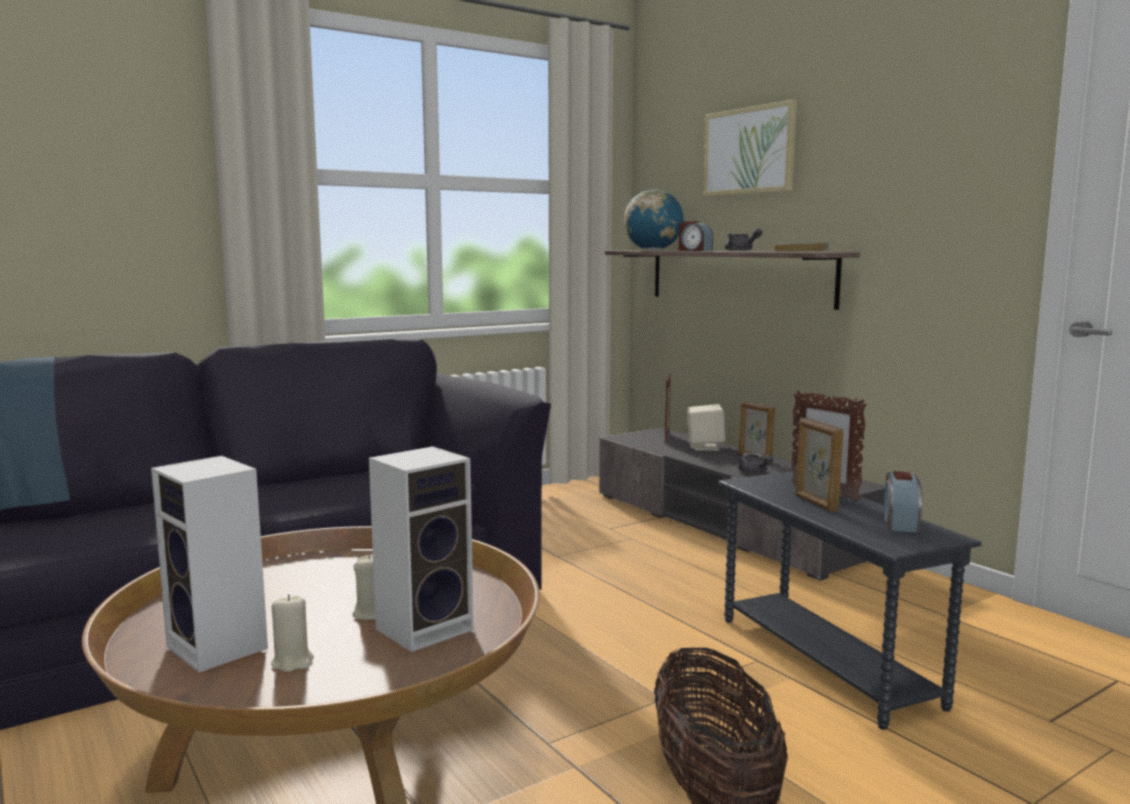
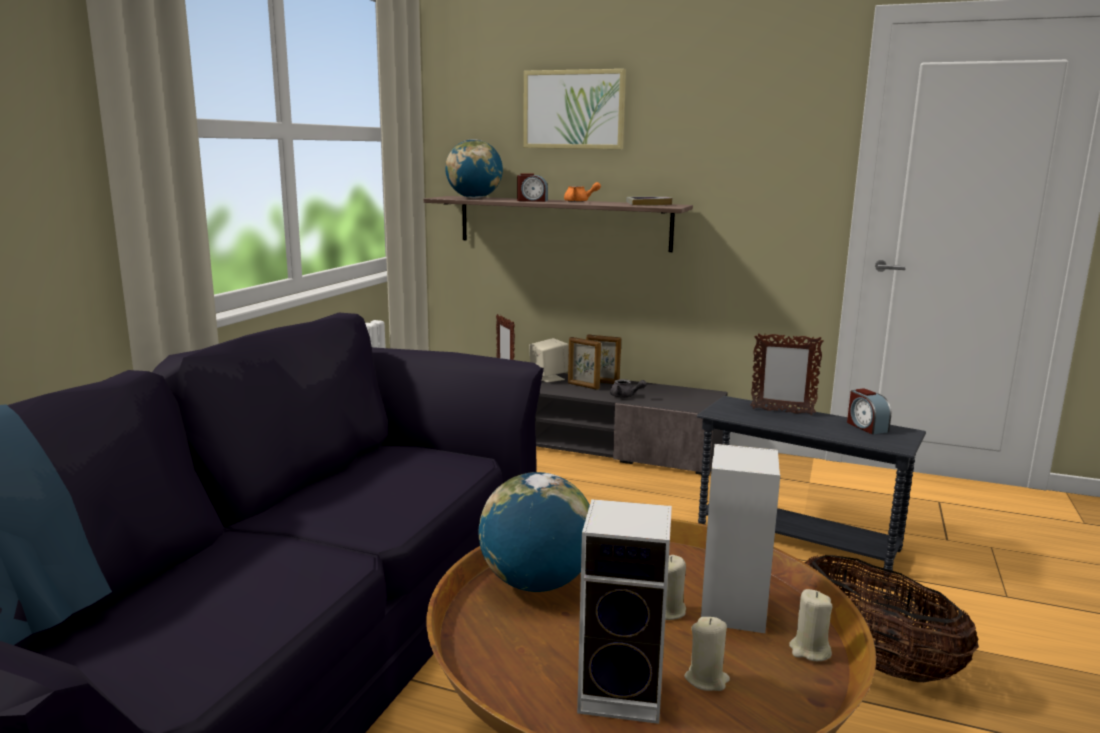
camera: 35 degrees left, 5 degrees up
(321, 569) = (536, 583): none -> globe
(414, 674) = (809, 650): none -> beige candle
(741, 251) = (579, 201): grey teapot -> orange teapot
(815, 503) = (794, 422): picture frame -> picture frame (583, 386)

